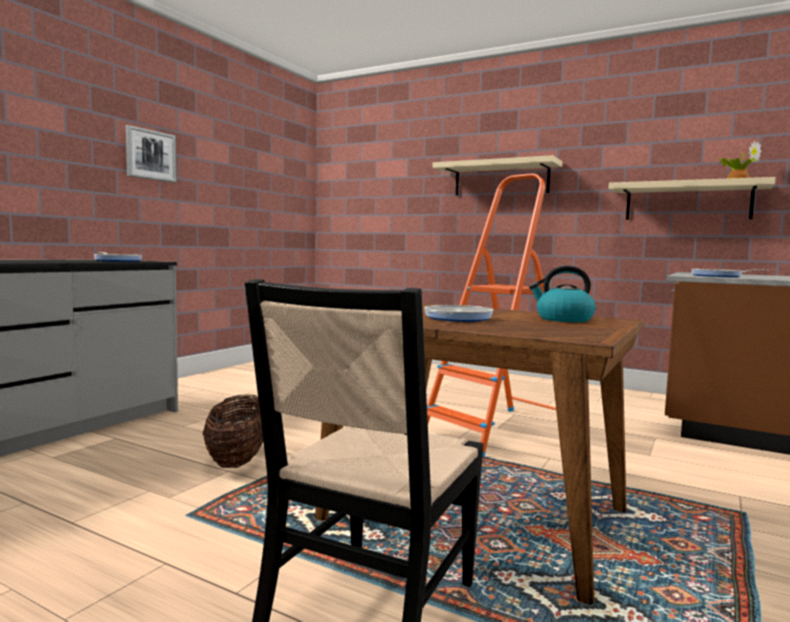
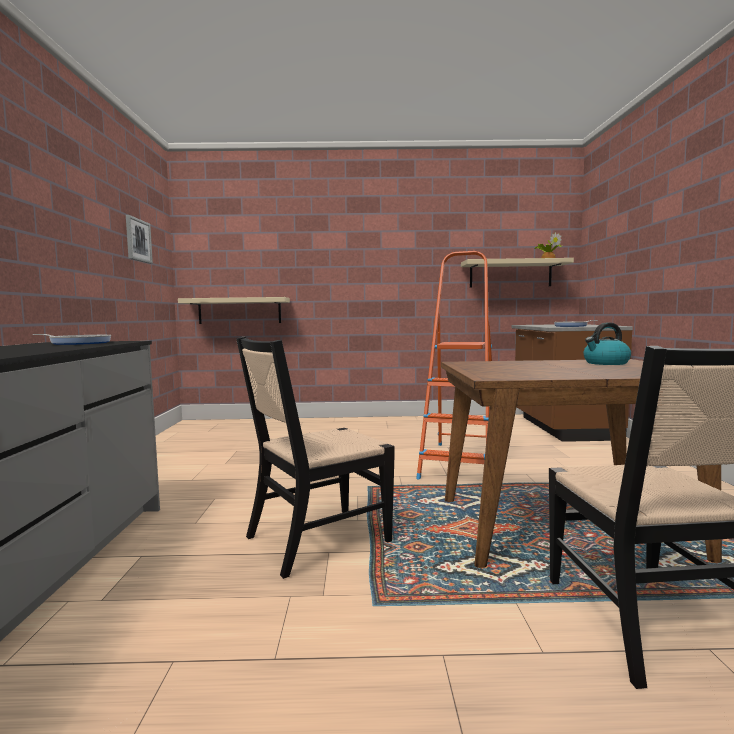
camera: 30 degrees left, 0 degrees up
(150, 155) = (47, 214): picture -> picture (138, 240)
(238, 460) = (317, 540): basket -> chair
(455, 318) = (559, 370): frying pan -> none
(501, 179) = (369, 254): beige shelf -> beige shelf (239, 311)

